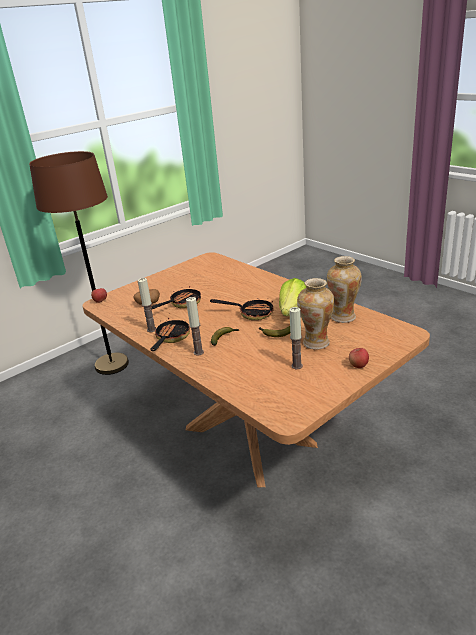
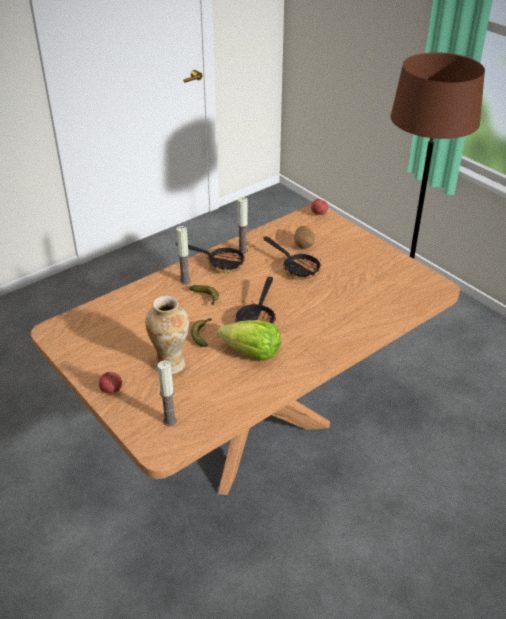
camera: 90 degrees right, 10 degrees up
(297, 366) = (131, 345): candle -> candle (170, 421)
(343, 317) = (223, 396): vase -> none

